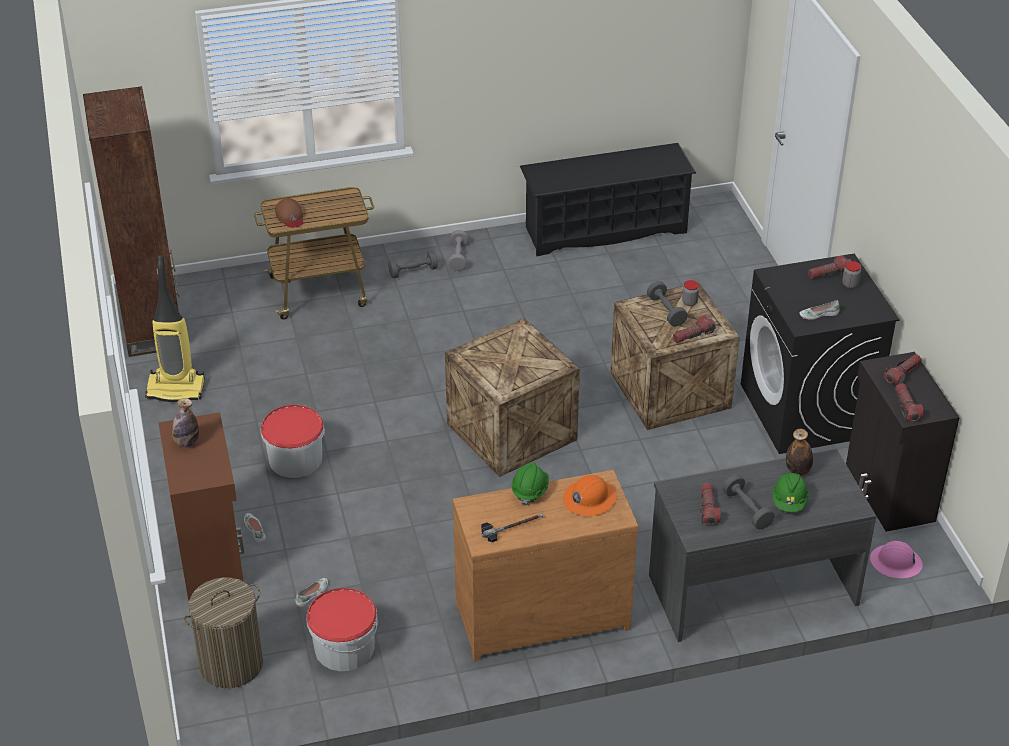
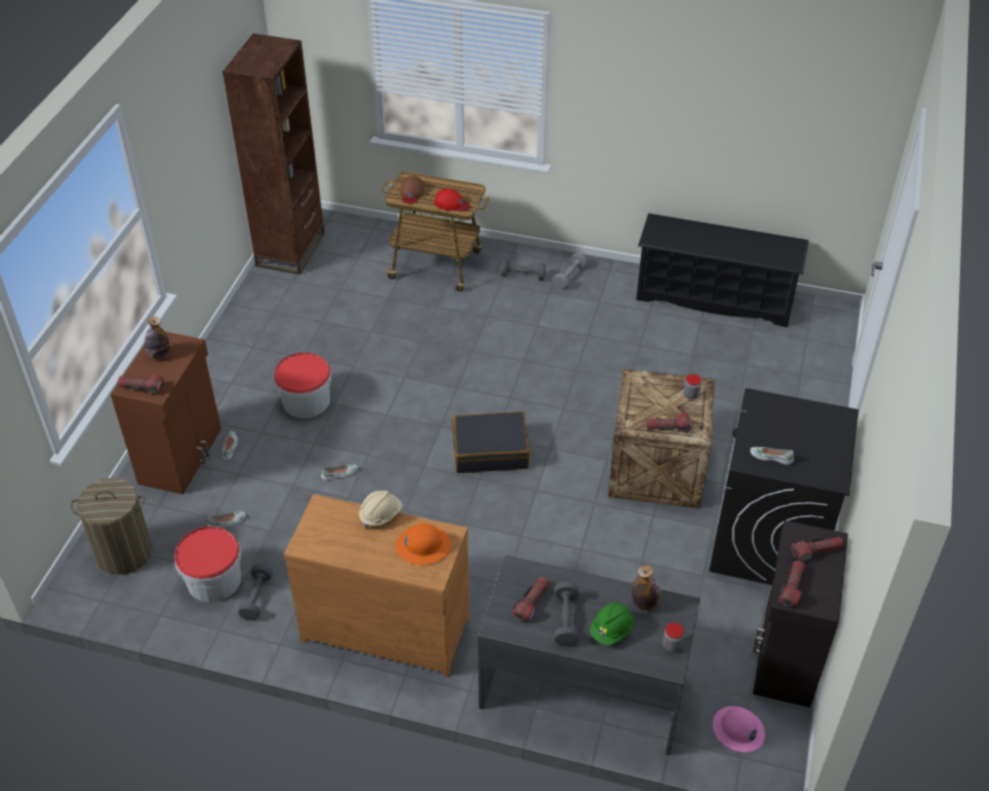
camera: 30 degrees right, 5 degrees up
(176, 389) = (268, 306): vacuum cleaner -> none
(339, 213) = (451, 204): none -> red cap
(386, 509) = (340, 474): none -> white shoe
(511, 433) = (490, 450): crate -> black suitcase
(512, 527) = (337, 542): hammer -> none
(530, 491) = (380, 515): green hard hat -> beige hard hat
(666, 311) = (662, 395): grey dumbbell -> grey dumbbell (256, 598)
(829, 274) = (816, 420): flashlight -> flashlight (142, 388)
(850, 284) = (827, 439): jar -> jar (671, 646)

